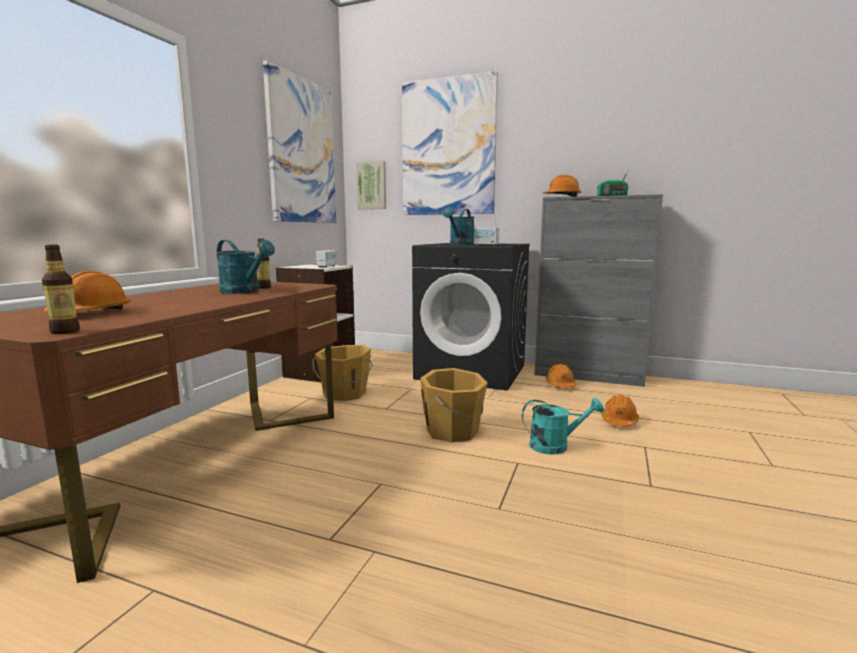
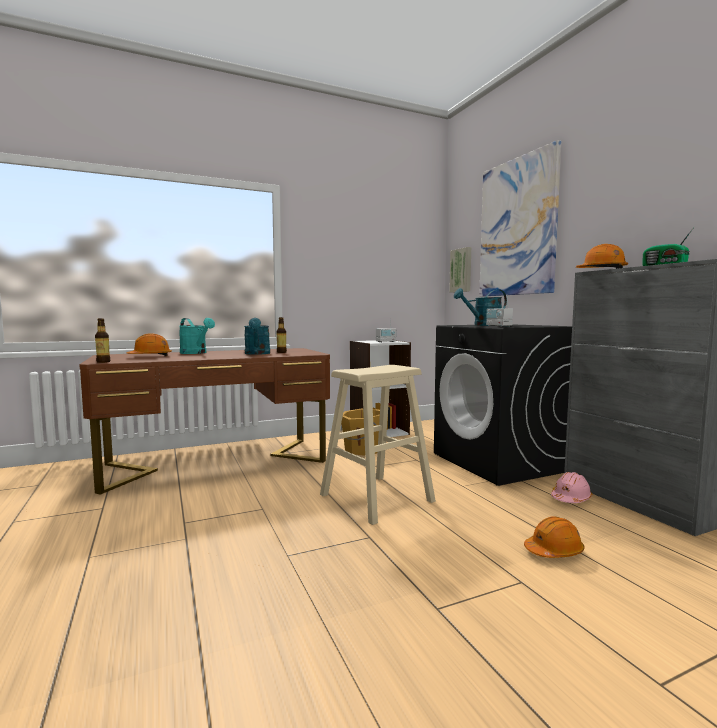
camera: 45 degrees right, 5 degrees down
(302, 152) = (389, 248): picture -> none
(453, 431) = (376, 498): orange bucket -> beige stool
(556, 446) = (430, 540): turquoise watering can -> turquoise watering can (196, 353)
(560, 385) = (570, 498): orange hard hat -> pink hard hat

